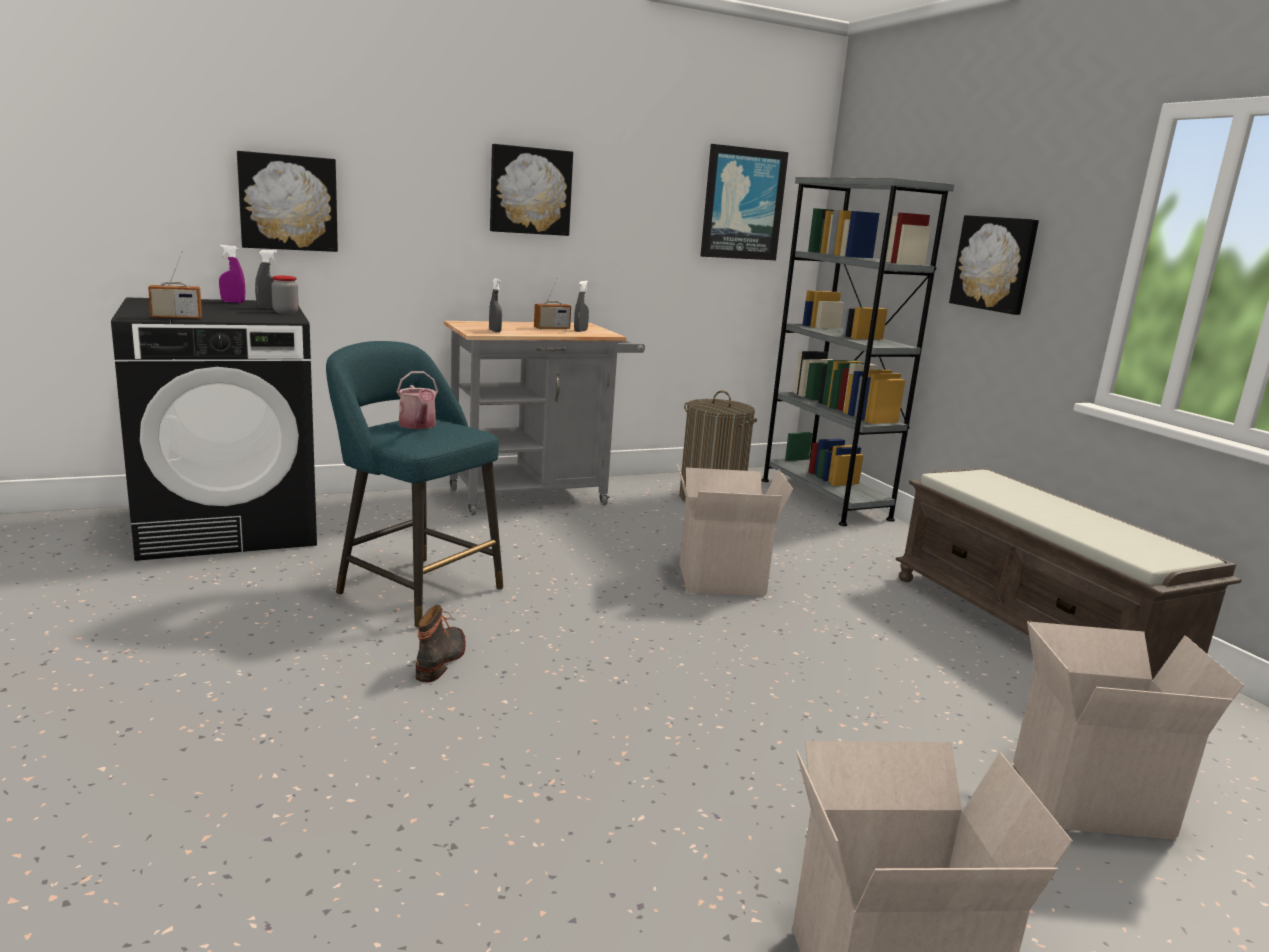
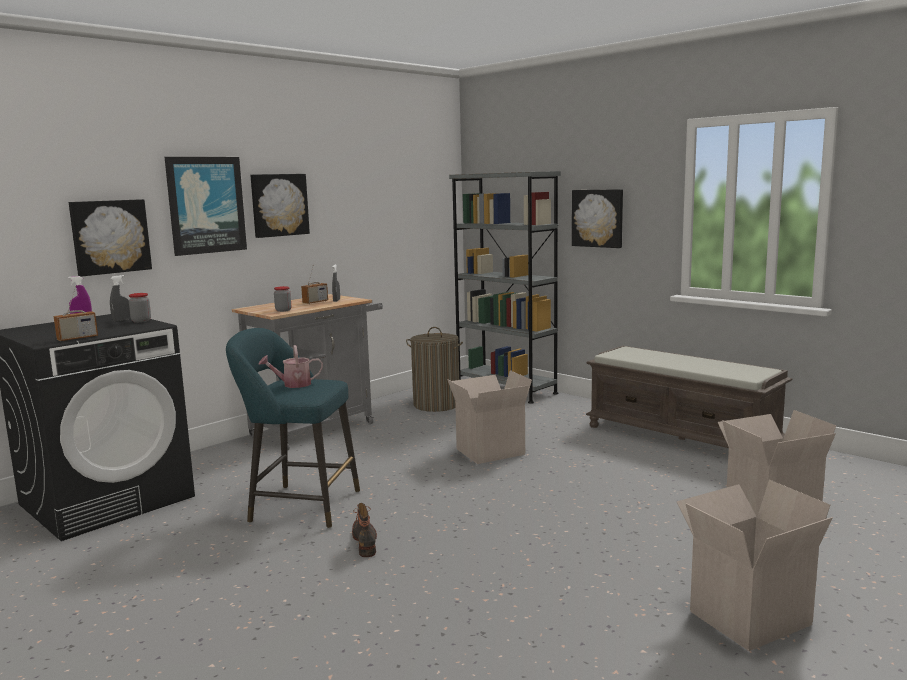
camera: 20 degrees left, 5 degrees down
(418, 426) = (293, 384): watering can -> watering can turned 120 degrees clockwise
(495, 331) = (283, 310): grey spray bottle -> jar
(742, 204) = (413, 196): picture -> picture (206, 205)

